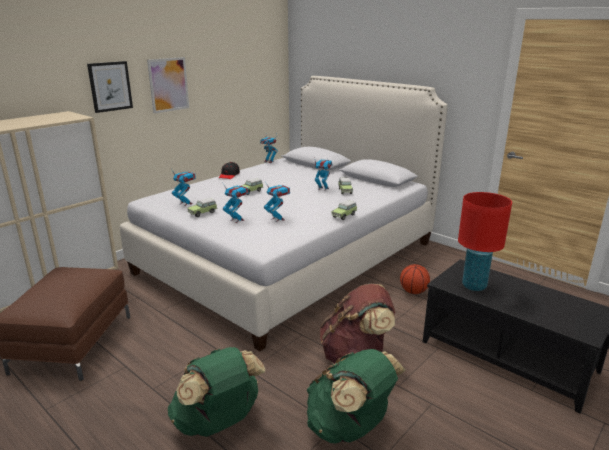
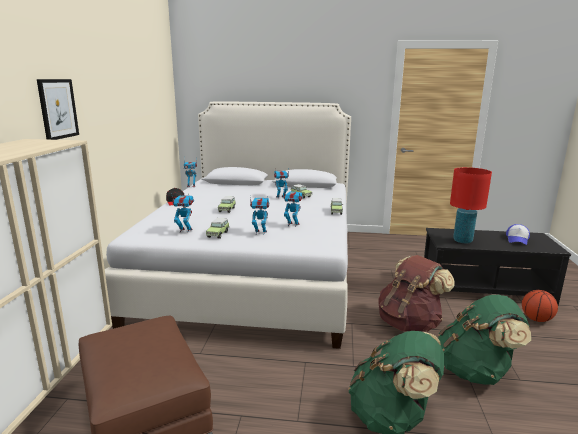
camera: 35 degrees left, 5 degrees down
(168, 84) = (103, 109): picture -> none
(413, 292) = (379, 267): basketball -> basketball (536, 319)
(556, 306) = (517, 239): none -> cap

